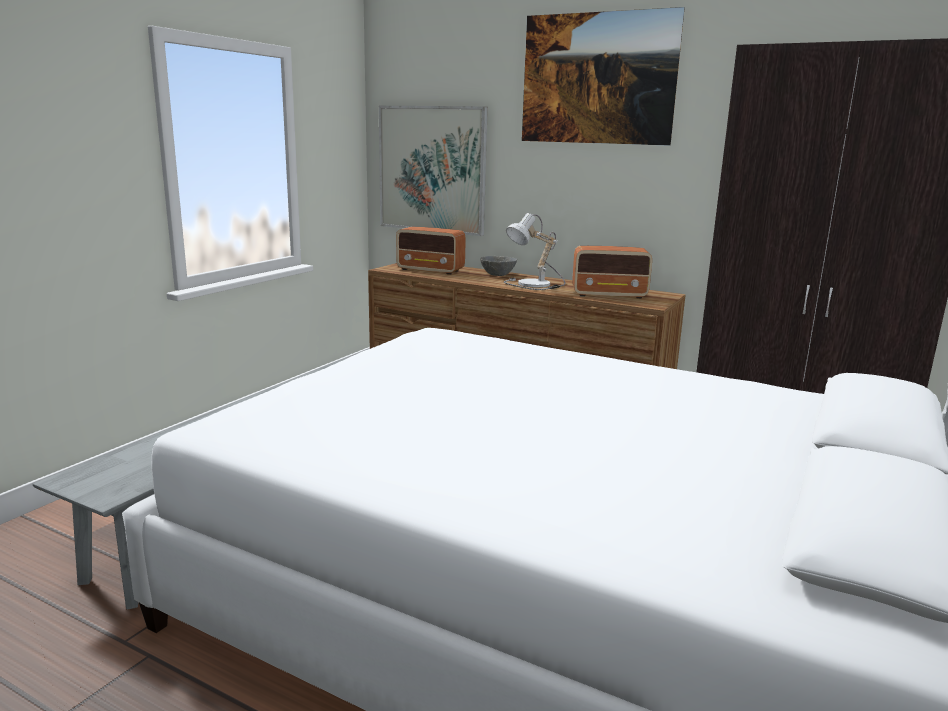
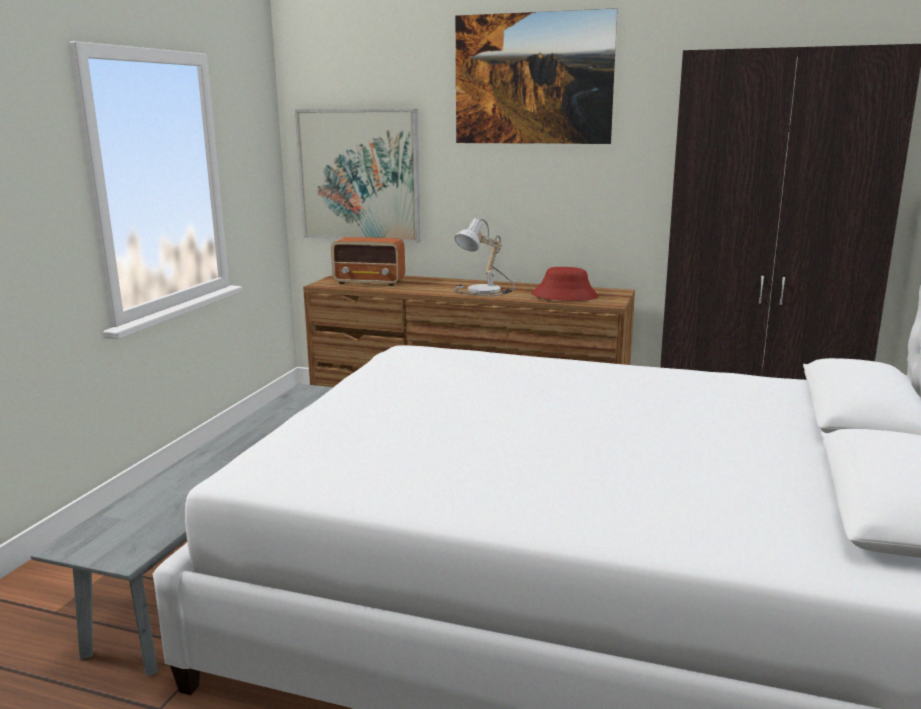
camera: 10 degrees left, 0 degrees up
(498, 275) = (441, 282): grey bowl -> none
(610, 295) = (564, 296): radio -> red hat

